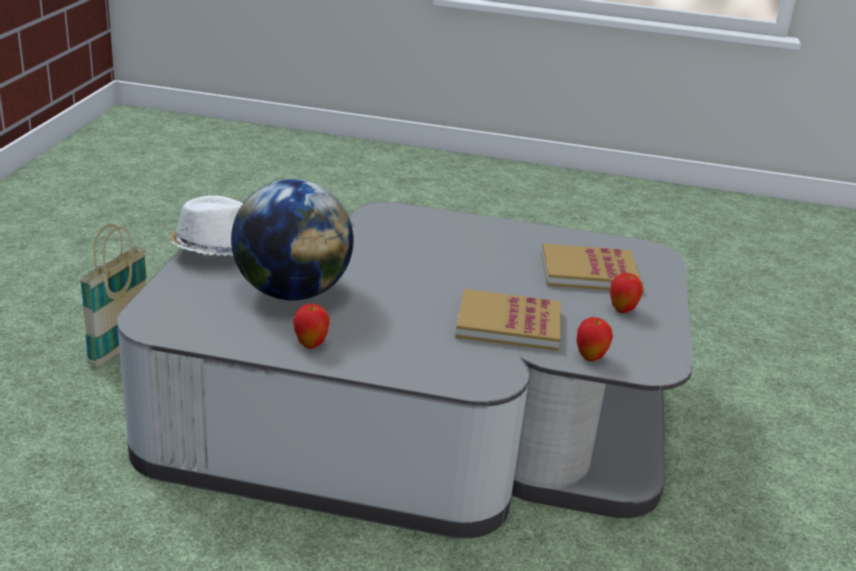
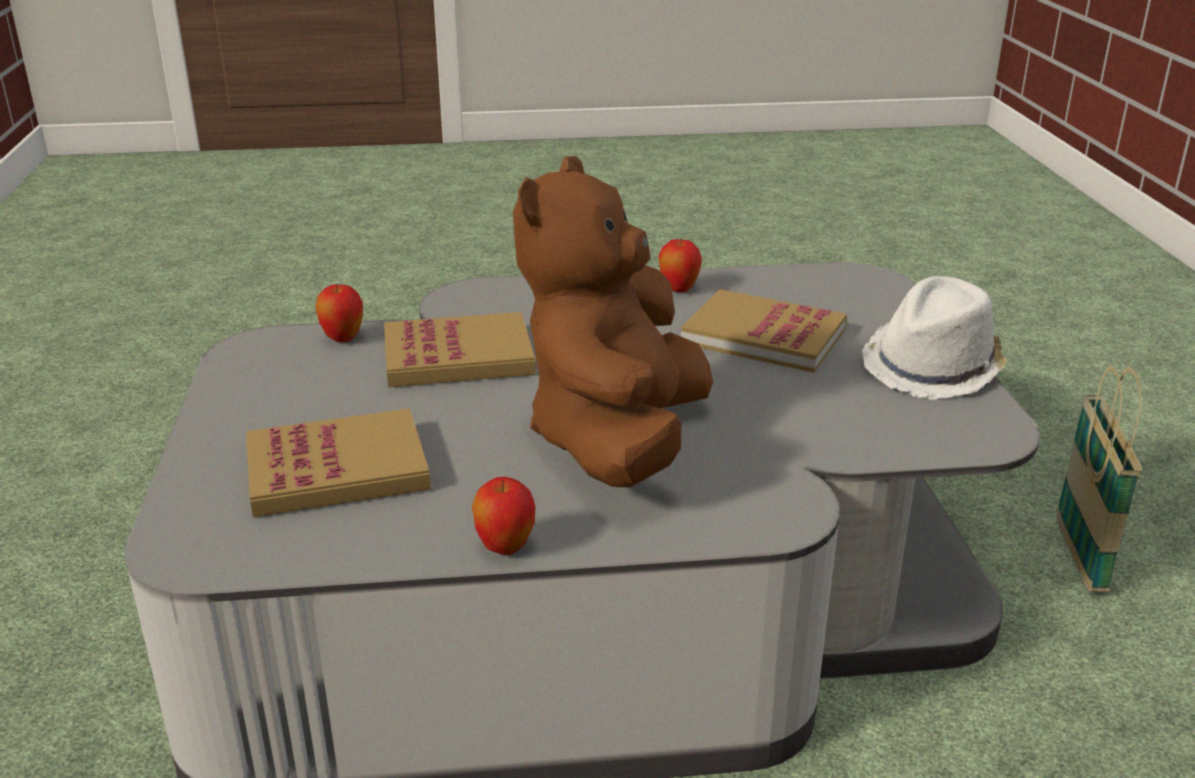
camera: 165 degrees right, 0 degrees up
(291, 292) = (764, 336): globe -> book
(436, 254) = (617, 441): none -> brown plush toy
(622, 310) = (286, 411): apple -> apple (505, 548)

